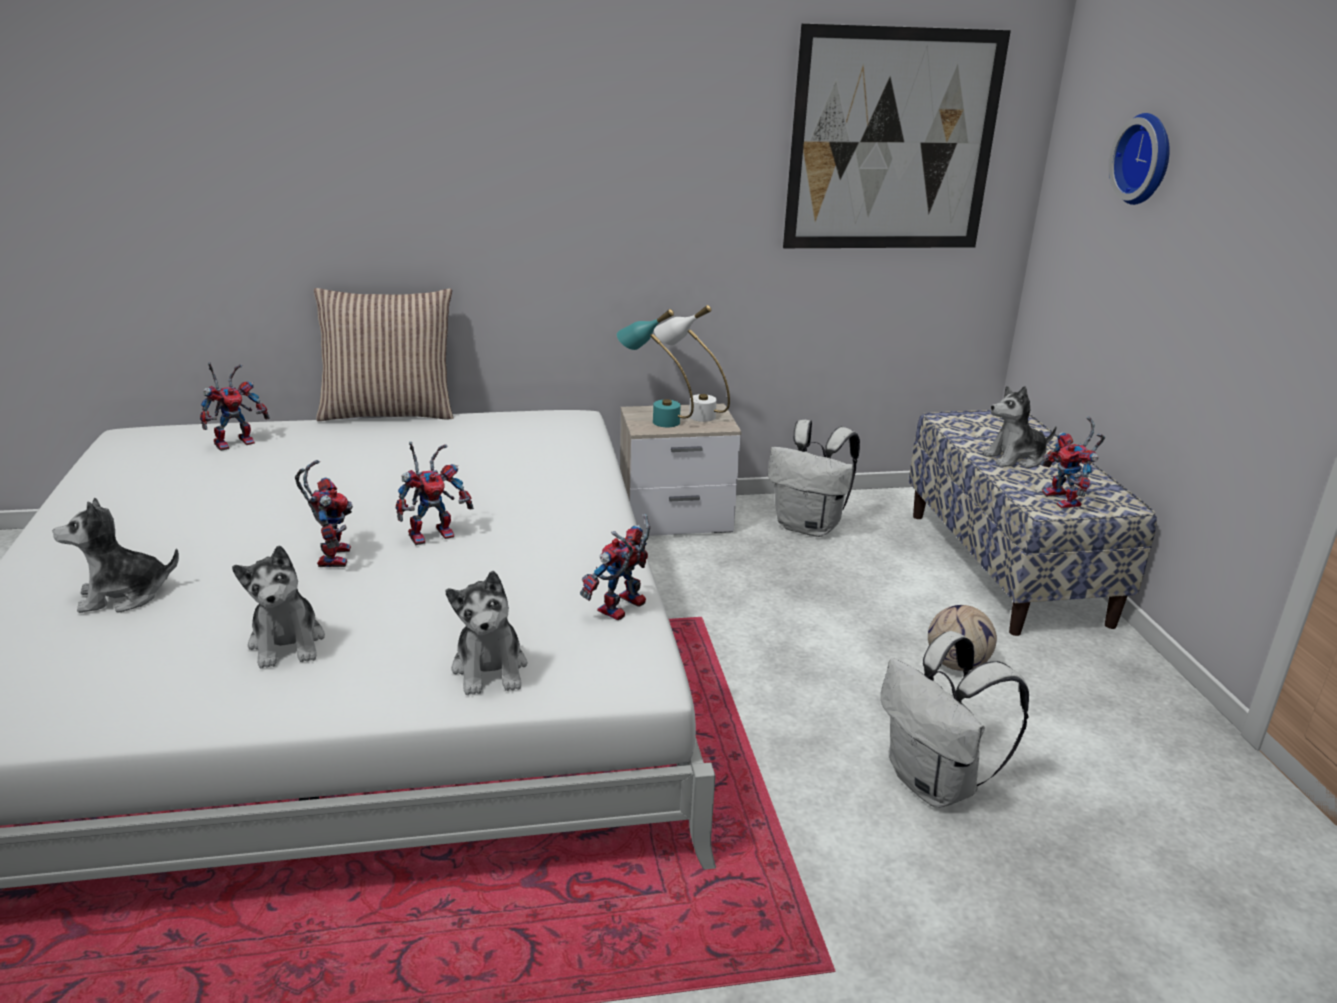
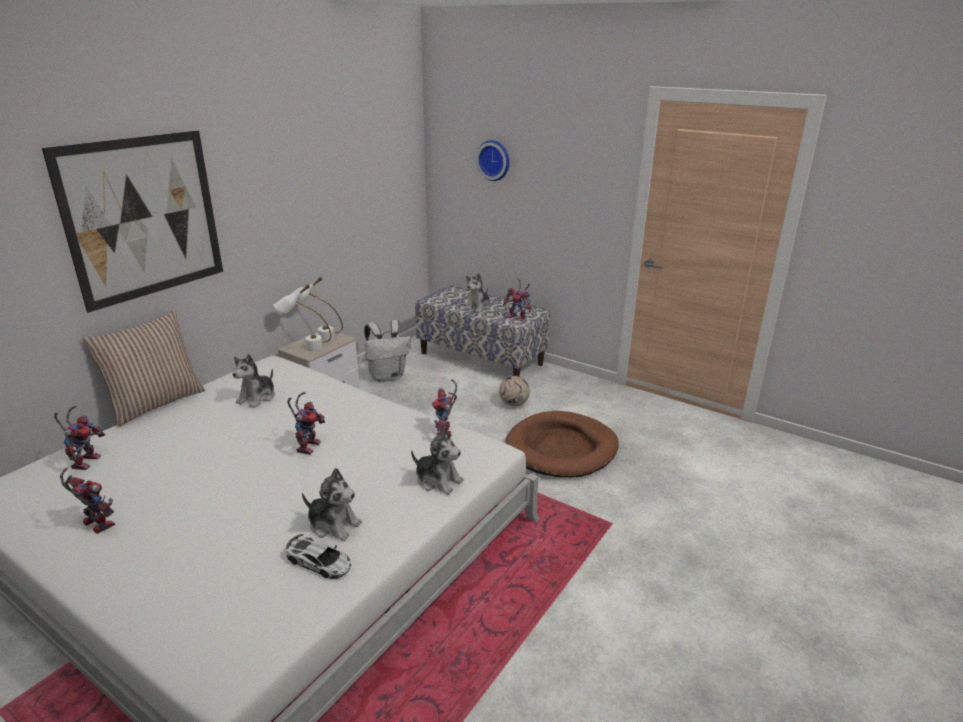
camera: 45 degrees left, 0 degrees up
(123, 595) = (198, 561): plush toy -> plush toy (257, 397)
(197, 675) = (319, 562): none -> toy car
(331, 555) = (277, 480): toy robot -> toy robot (94, 524)
(654, 419) = (306, 348): turquoise table lamp -> white table lamp
(892, 141) = (369, 168): picture -> picture (144, 218)
(935, 784) = (562, 448): white backpack -> brown dog bed

